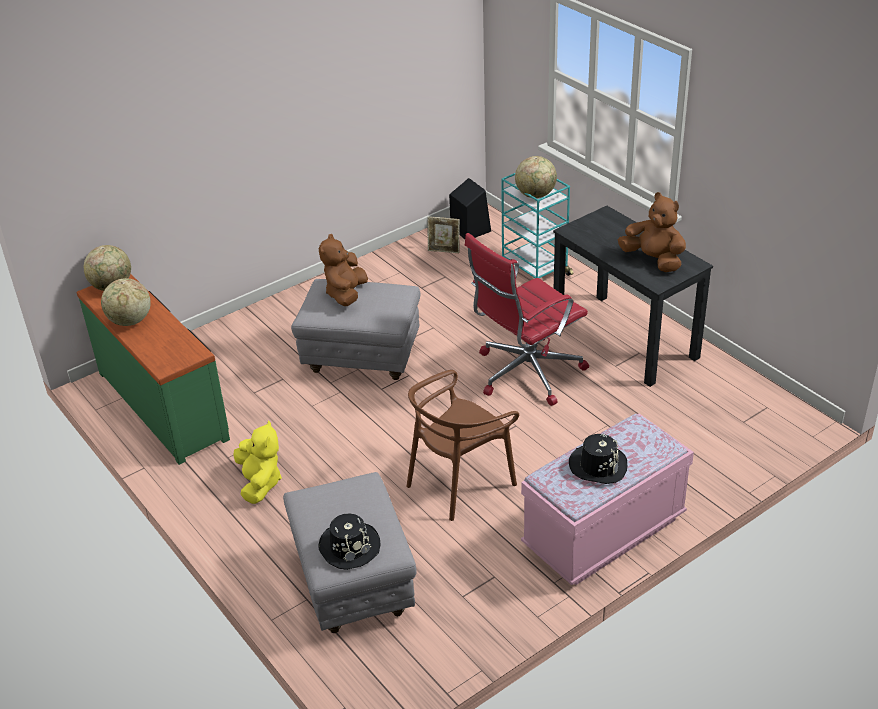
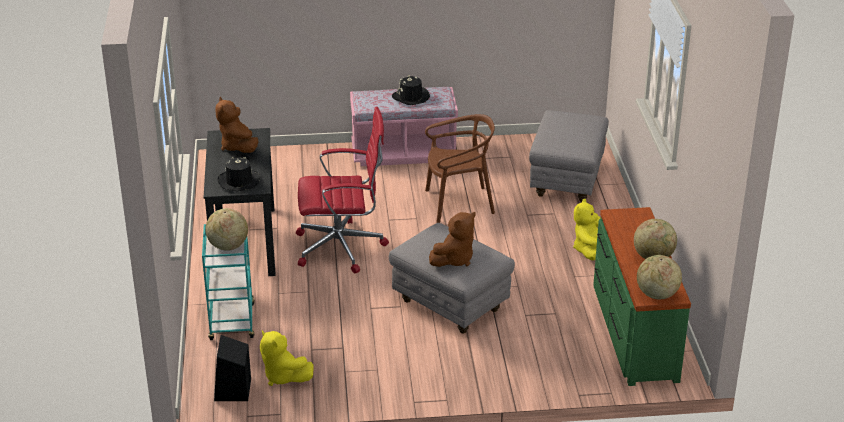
camera: 150 degrees left, 5 degrees down
(349, 546) = (576, 120): black hat -> black hat (239, 181)
(444, 251) = (283, 376): picture frame -> yellow plush toy

